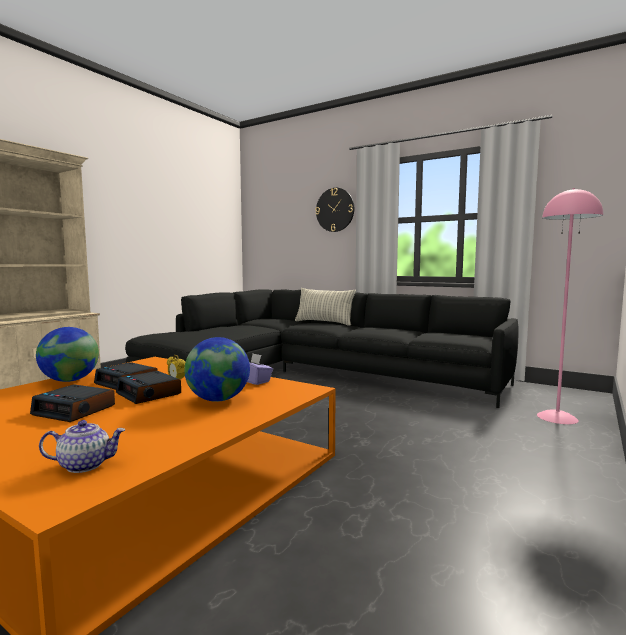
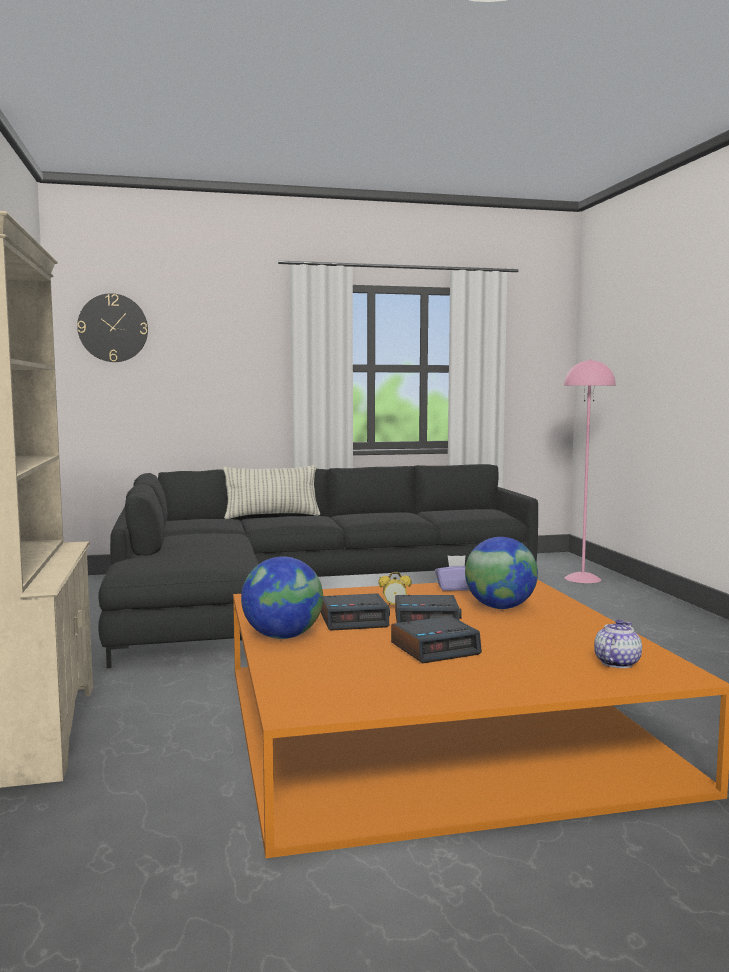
camera: 45 degrees left, 0 degrees up
(335, 210) = (246, 346): wall clock -> wall clock (113, 328)

